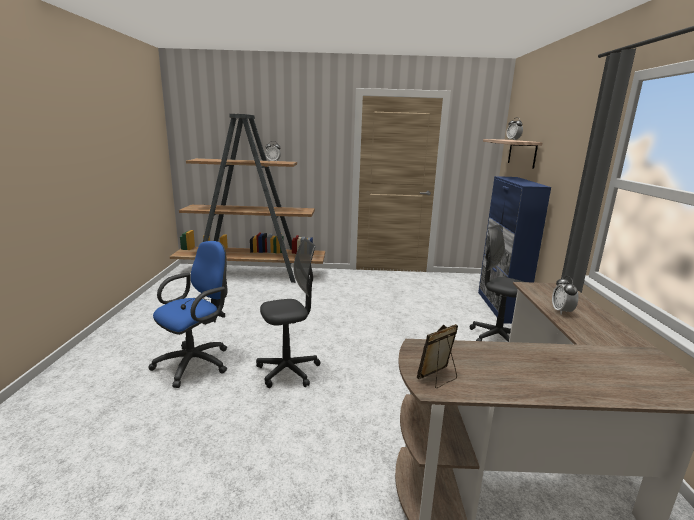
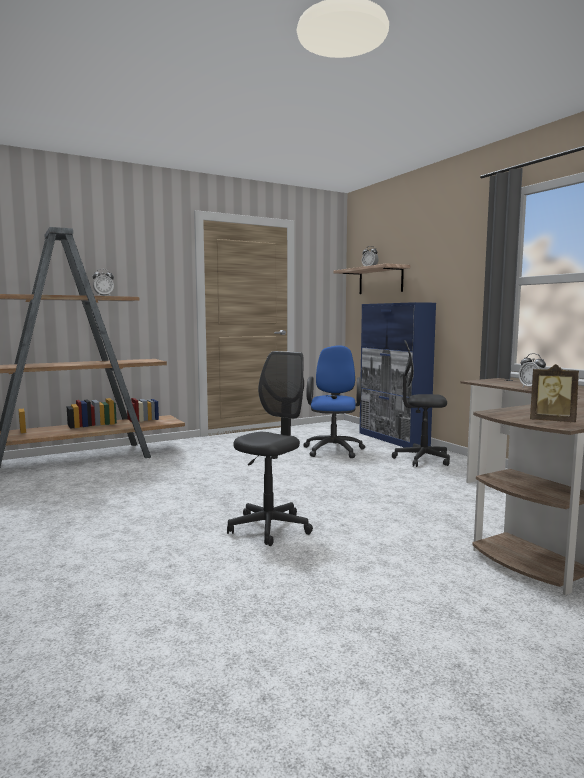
camera: 30 degrees left, 10 degrees down
(197, 363) = (140, 550): blue office chair -> blue office chair (334, 449)
(438, 378) = (551, 421): picture frame -> picture frame turned 90 degrees counterclockwise

